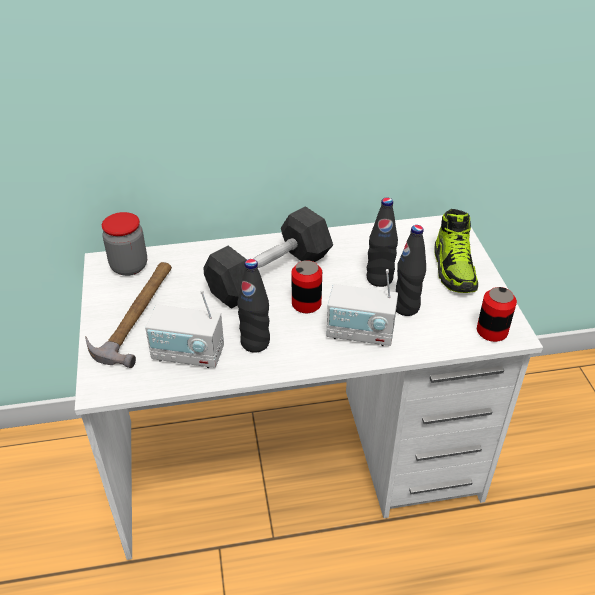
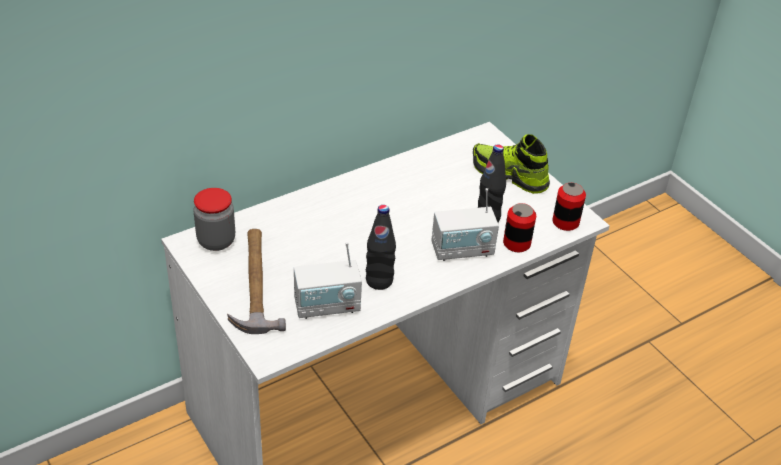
camera: 25 degrees left, 0 degrees up
(270, 275) = (354, 217): grey dumbbell -> none
(306, 304) = (402, 236): can -> can (516, 243)
(379, 279) = (452, 199): black bottle -> none
(454, 269) = (509, 175): shoe -> shoe turned 150 degrees clockwise

